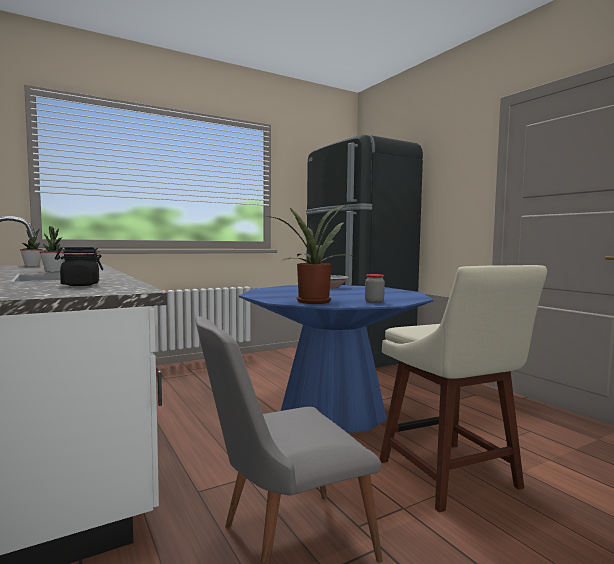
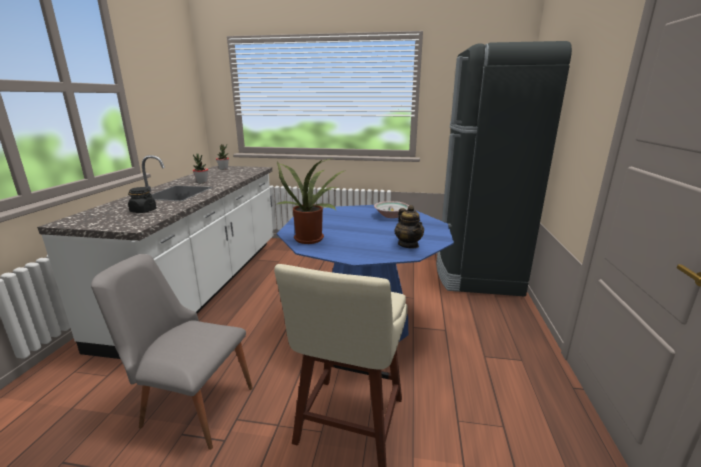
camera: 40 degrees right, 15 degrees up
(374, 302) = (350, 251): jar -> none
(399, 295) = (408, 245): none -> teapot

